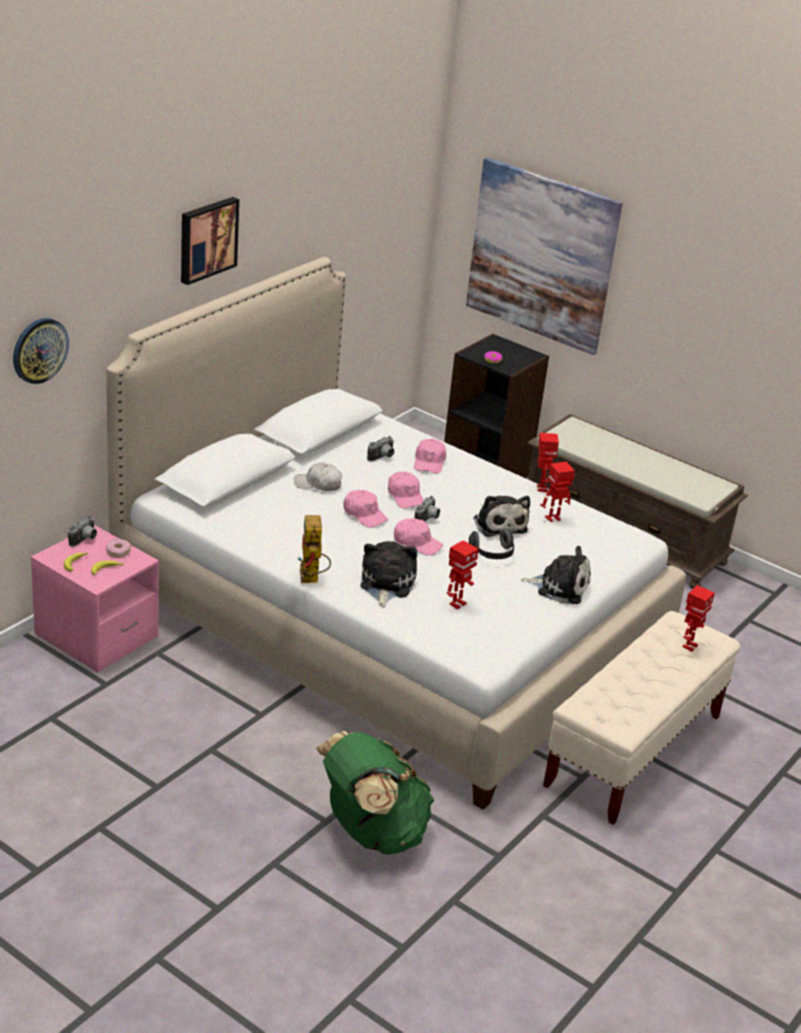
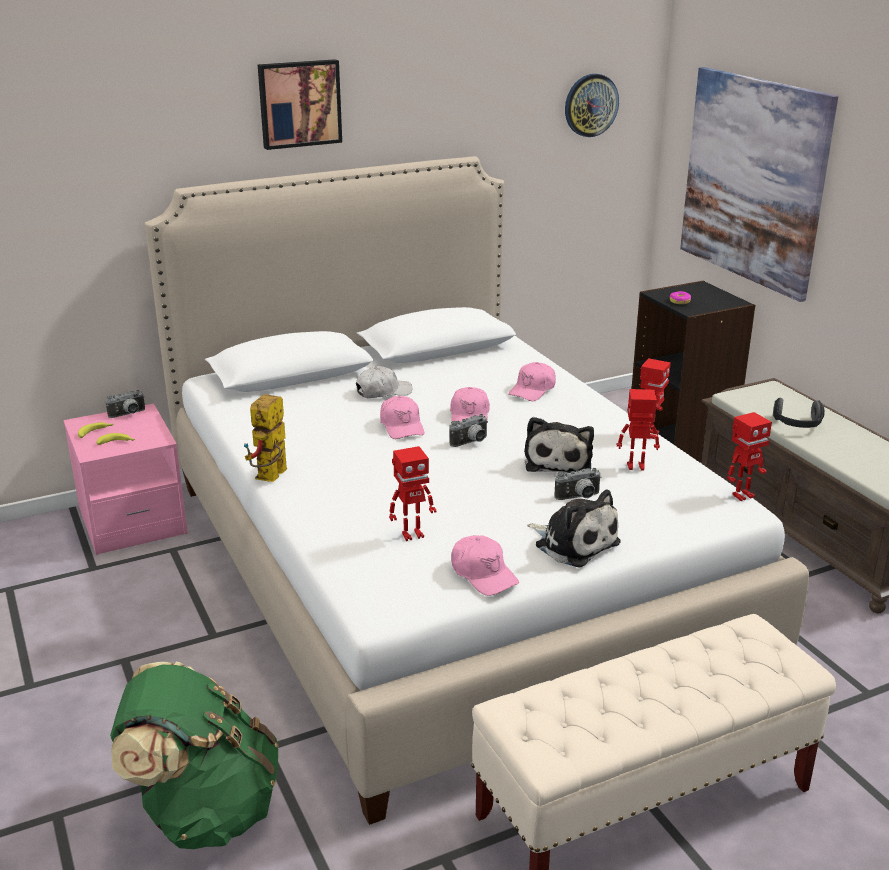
camera: 30 degrees right, 5 degrees down
(39, 350) = (55, 185): wall clock -> wall clock (590, 105)
(118, 551) = (147, 429): donut -> none
(318, 484) = (383, 392): white cap -> white cap turned 120 degrees clockwise
(382, 458) = (482, 379): camera -> camera (579, 498)
(386, 584) = (350, 498): plush toy -> none
(417, 543) = (433, 463): pink cap -> pink cap (483, 574)
(492, 554) = (518, 491): headphones -> headphones (797, 425)
(689, 646) = (744, 665): toy robot -> toy robot (742, 495)

